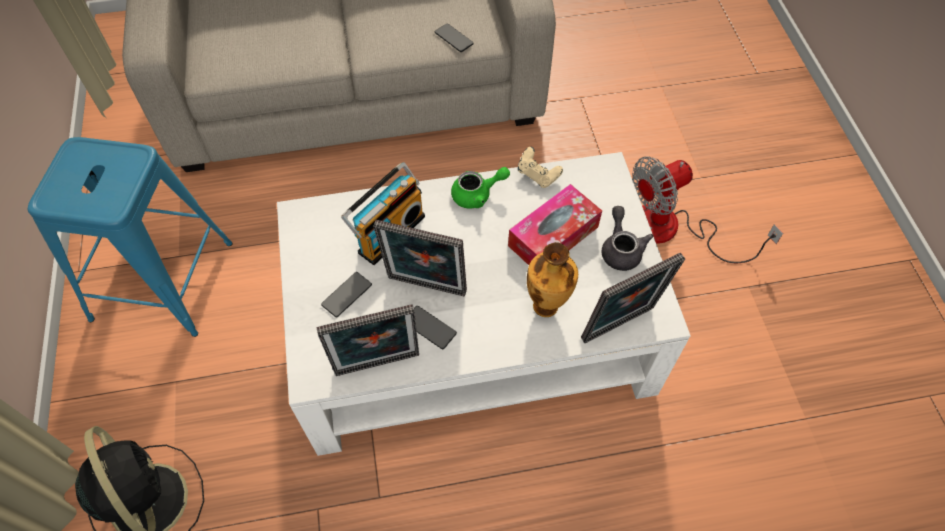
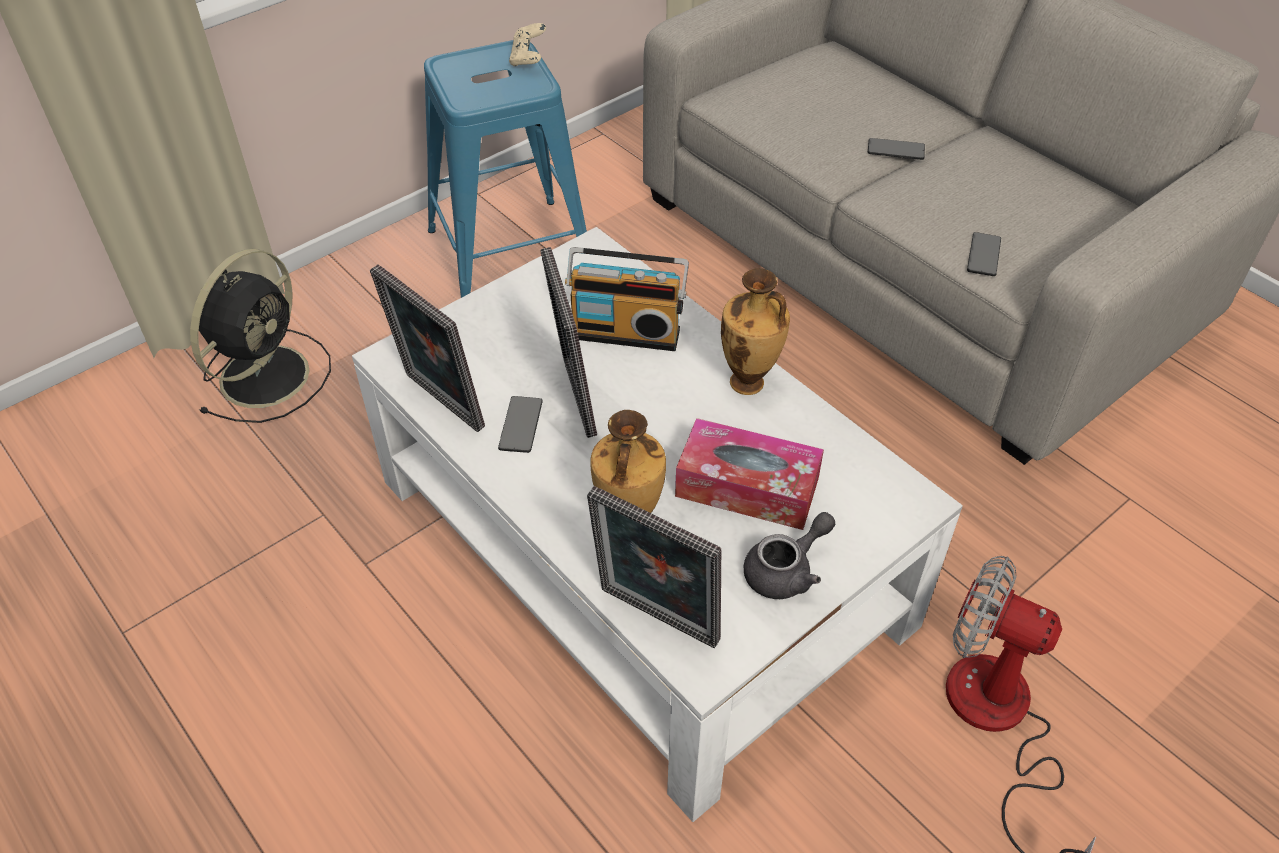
camera: 60 degrees right, 10 degrees down
(347, 295) = (515, 336): phone -> phone (895, 150)
(477, 195) = (748, 384): green teapot -> vase
(538, 175) = (833, 430): beige game controller -> beige game controller (528, 59)

